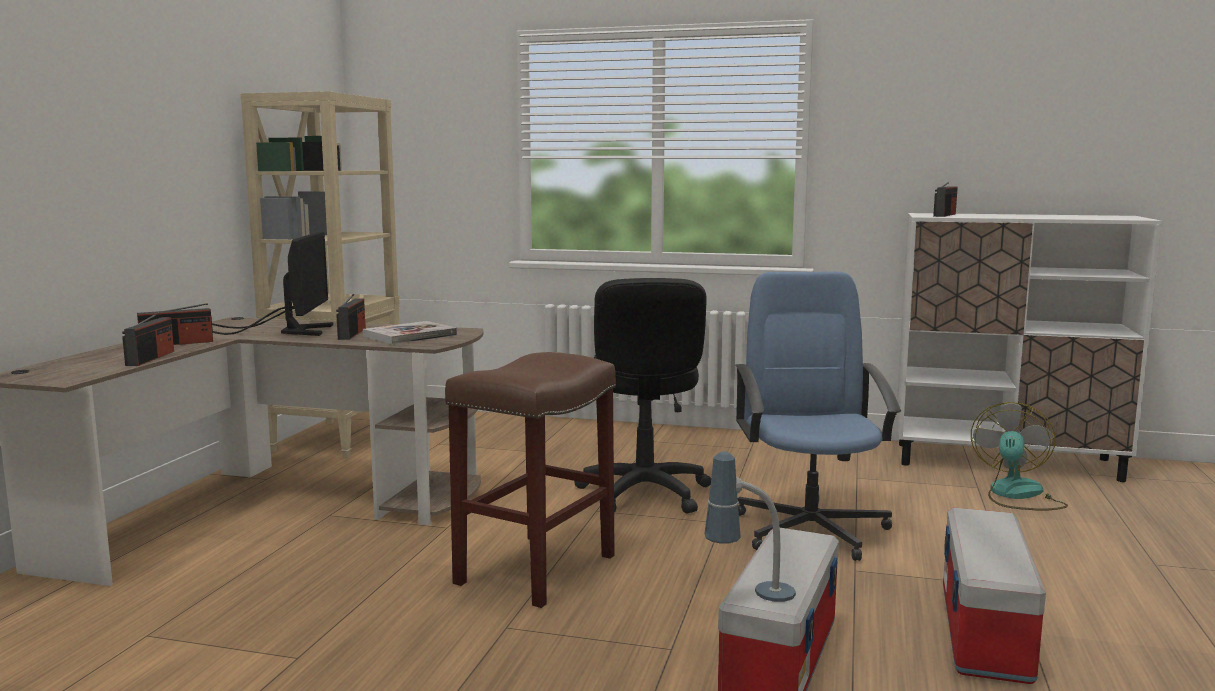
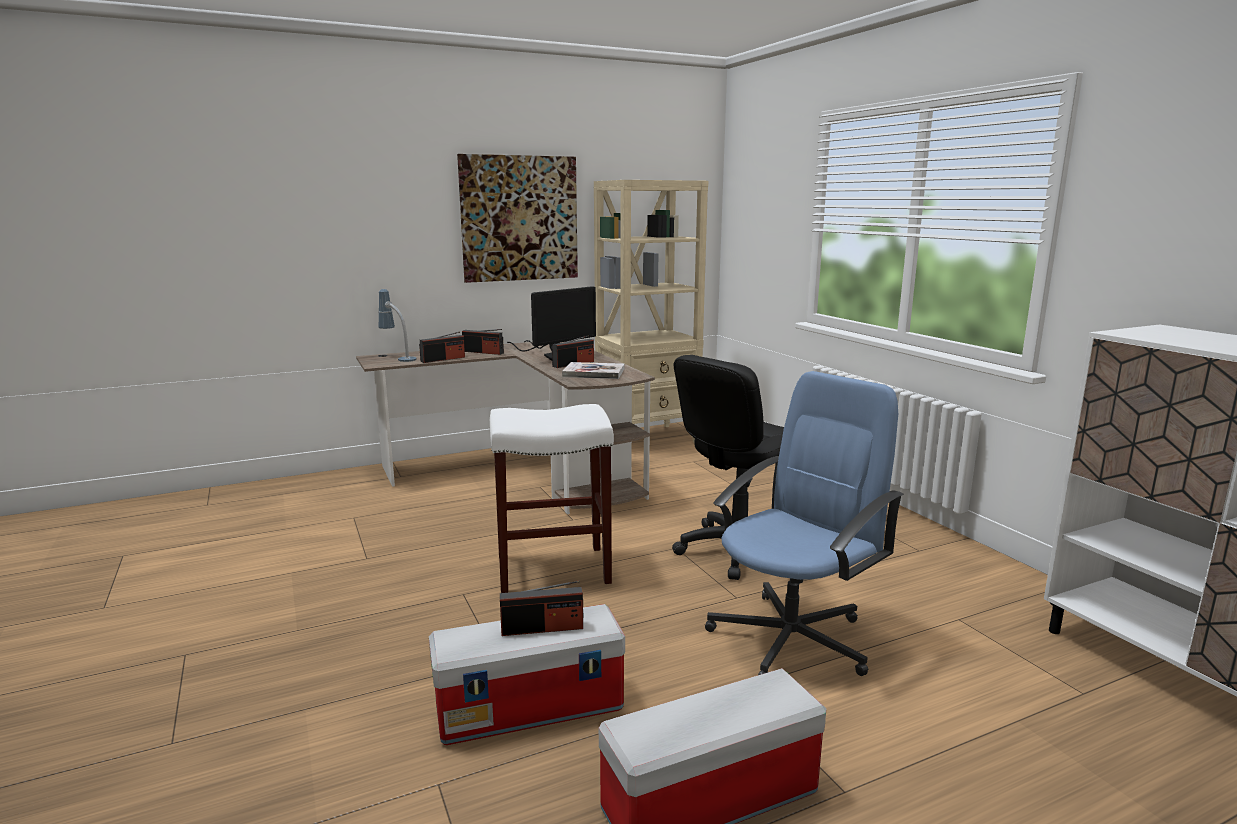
camera: 50 degrees right, 5 degrees up
(162, 142) = (519, 218): none -> picture
(536, 570) = (551, 569): brown stool -> white stool
(749, 596) = (452, 636): table lamp -> table lamp (398, 358)
(944, 215) = (1166, 334): radio -> radio (542, 628)
(1017, 495) = (1115, 726): fan -> none

